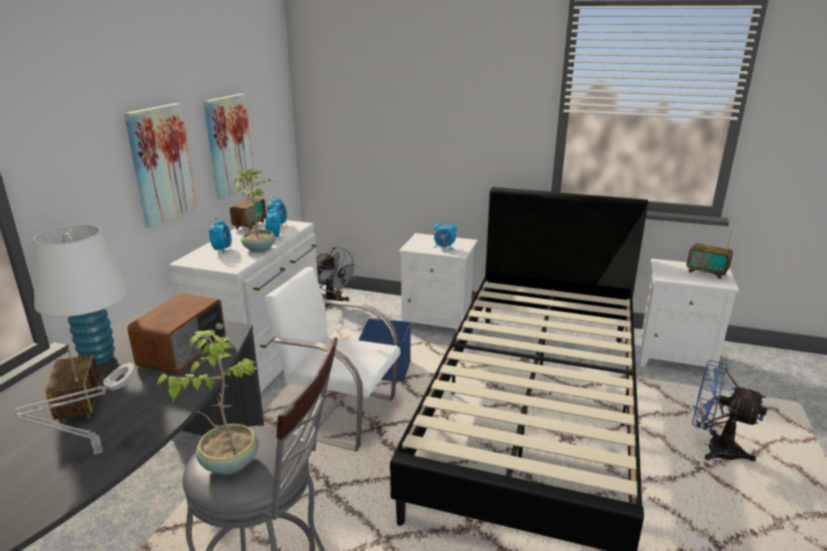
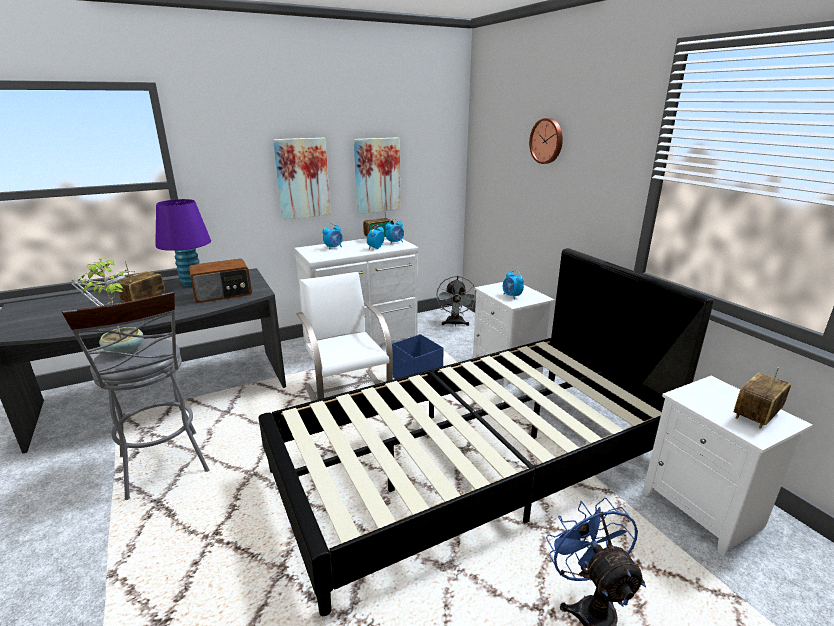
camera: 45 degrees right, 0 degrees up
(98, 358) = (191, 283): white table lamp -> purple table lamp
(259, 248) = (352, 252): potted plant -> none
(427, 85) = (547, 141): none -> wall clock
(706, 272) = (756, 415): radio -> radio turned 60 degrees clockwise

